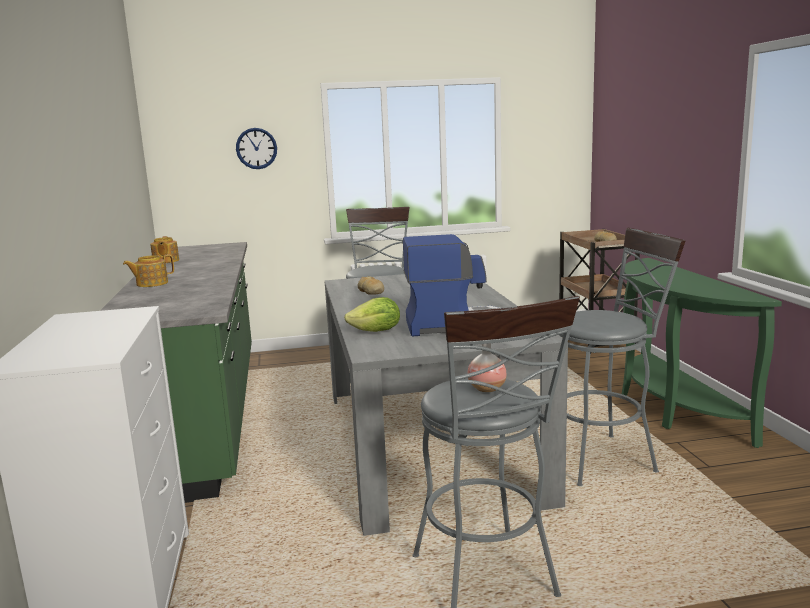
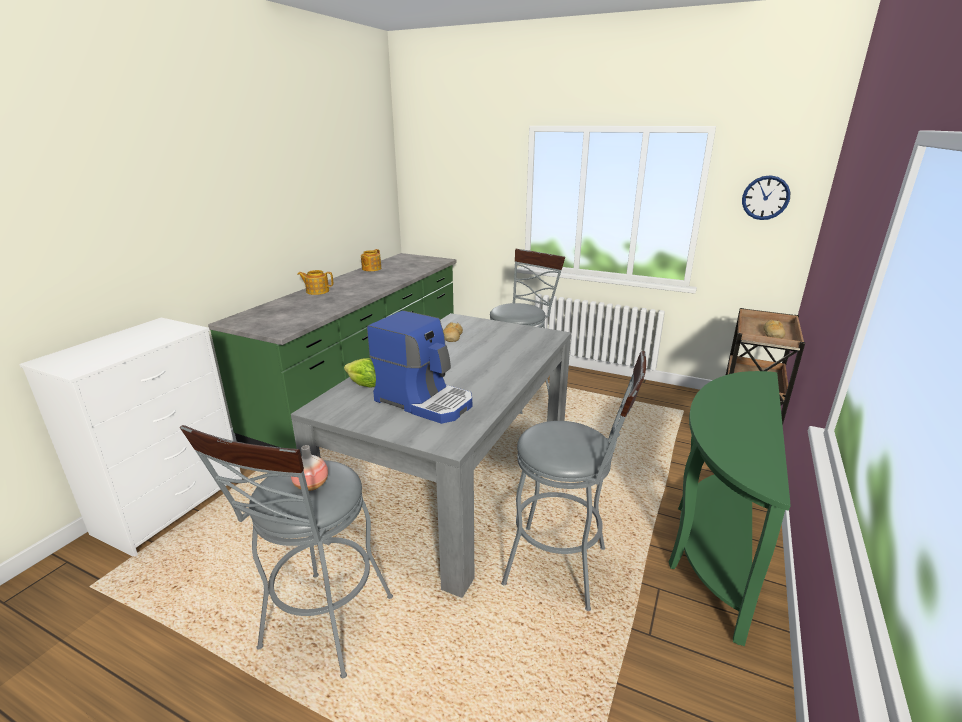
camera: 35 degrees right, 10 degrees up
(256, 148) = (473, 181): wall clock -> wall clock (765, 198)

